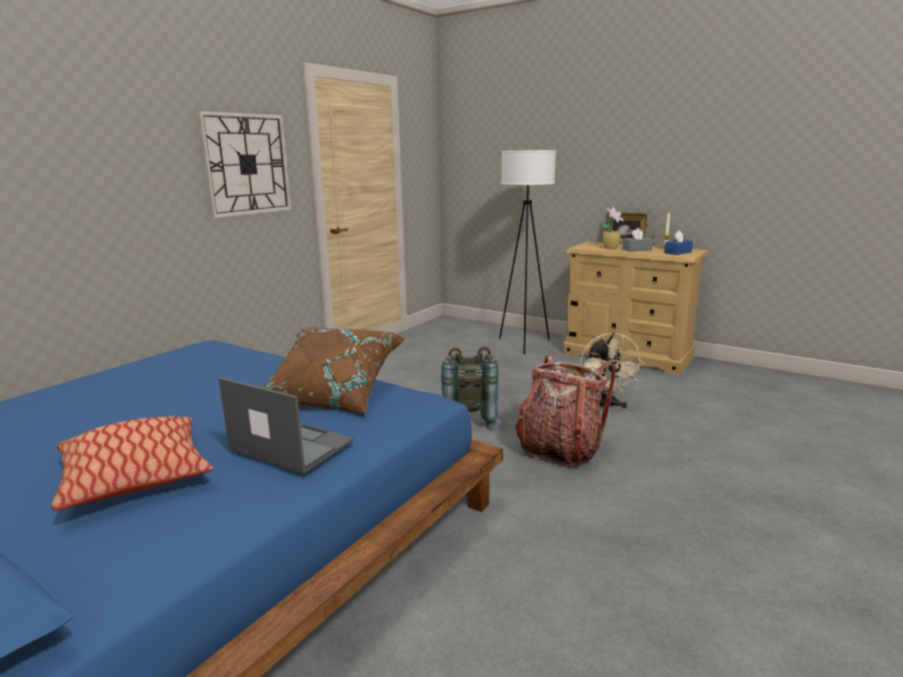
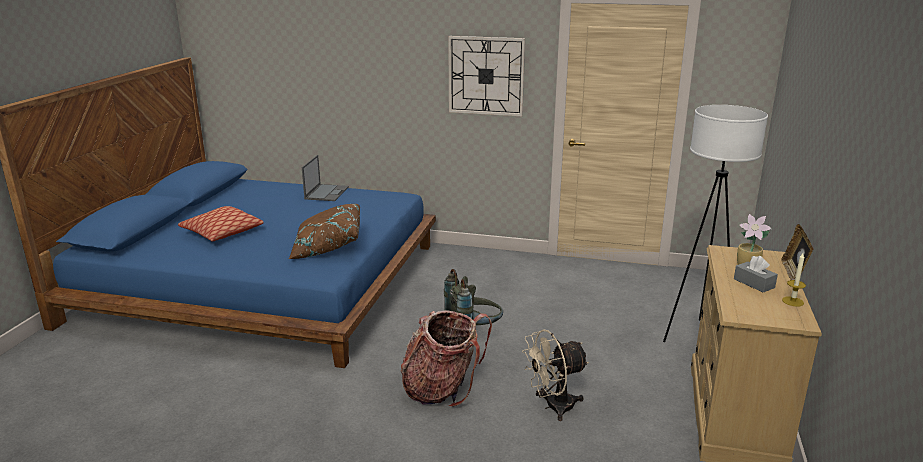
camera: 70 degrees right, 5 degrees up
(290, 445) = (252, 252): laptop -> laptop (326, 193)
(678, 252) = (763, 310): blue tissue box -> none

